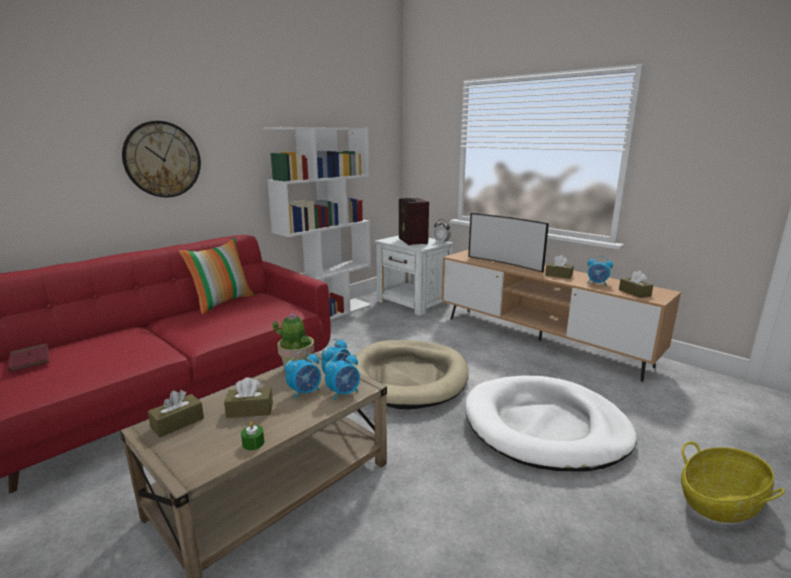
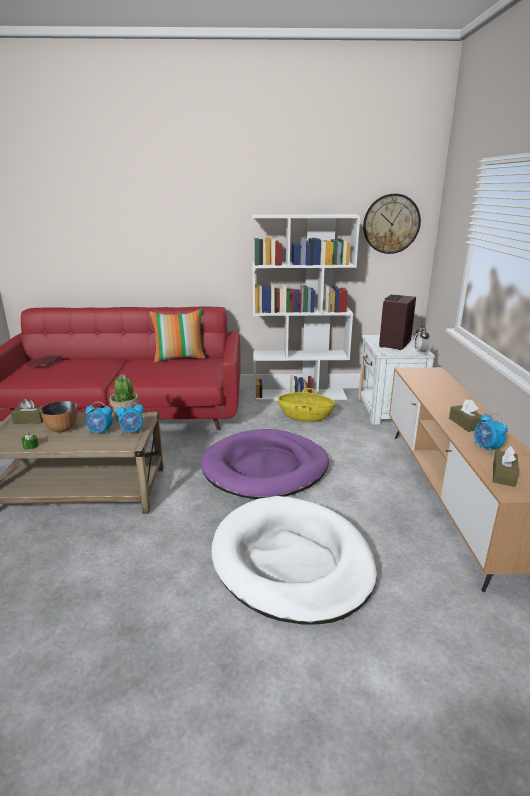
camera: 45 degrees right, 5 degrees up
(162, 159) = (165, 240): wall clock -> wall clock (391, 224)
(250, 410) = (62, 429): brown tissue box -> bowl
(344, 393) = (114, 442): alarm clock -> none
(408, 377) = (265, 468): beige dog bed -> purple dog bed
(505, 263) = (441, 392): television -> none
(720, 502) = (313, 718): basket -> basket (305, 416)

